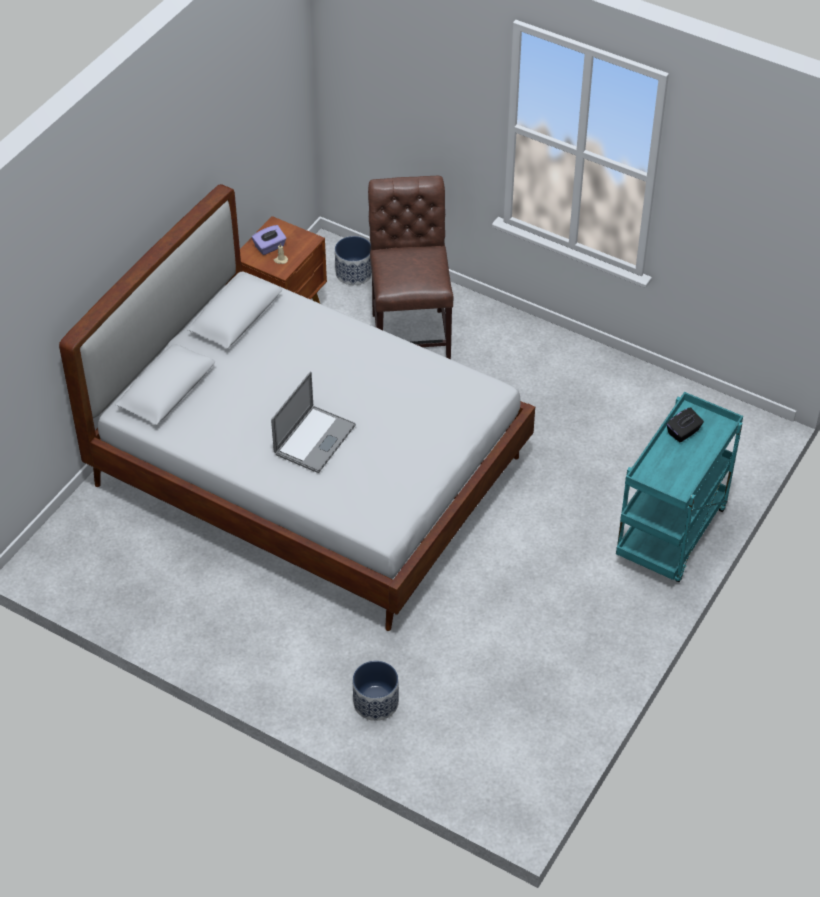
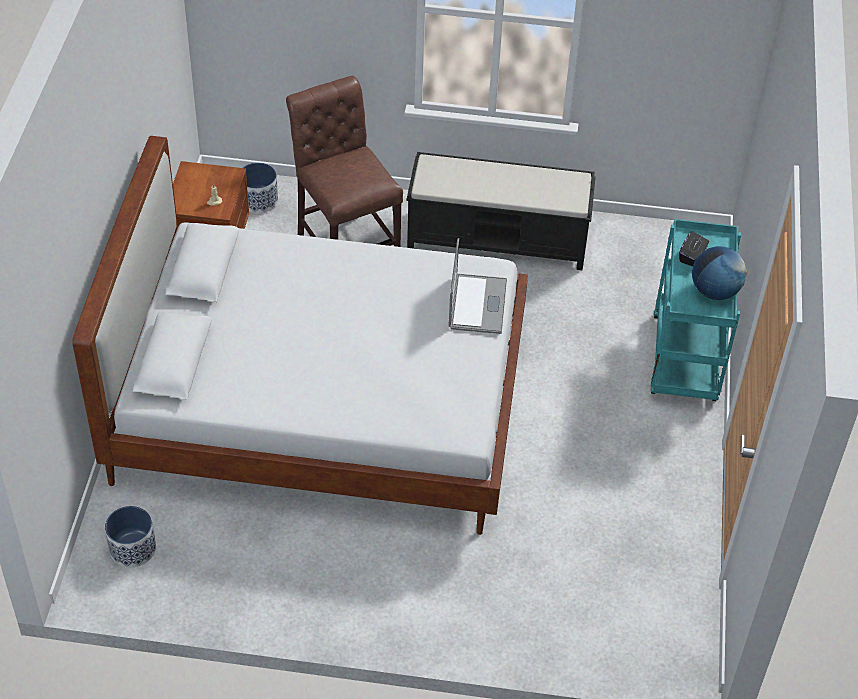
camera: 25 degrees left, 0 degrees up
(270, 247) = (196, 192): purple tissue box -> none
(314, 439) = (352, 366): laptop -> laptop (477, 304)
(375, 702) = (507, 608): planter -> planter (132, 549)
(556, 370) = (499, 239): none -> black bench
(685, 471) = (714, 291): none -> globe

